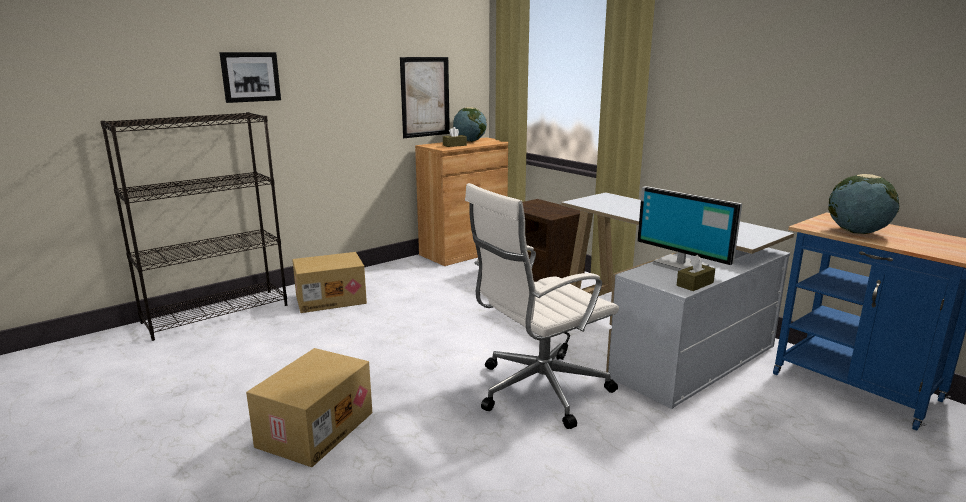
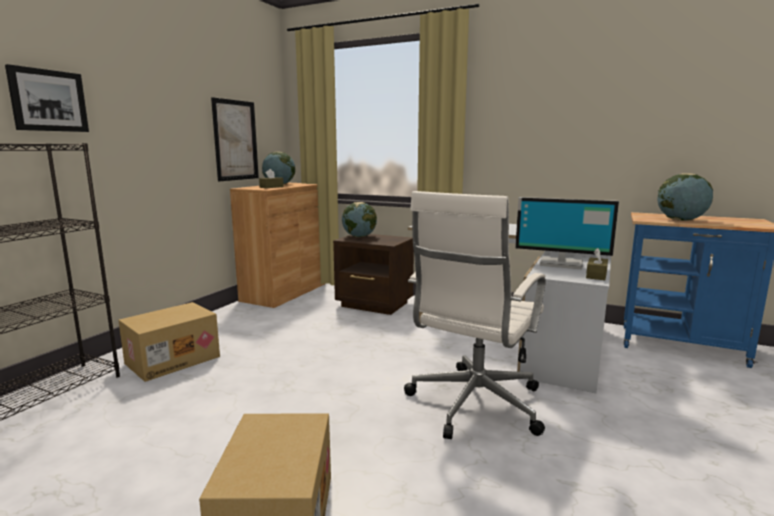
camera: 25 degrees left, 5 degrees down
(532, 204) = (359, 236): none -> globe

